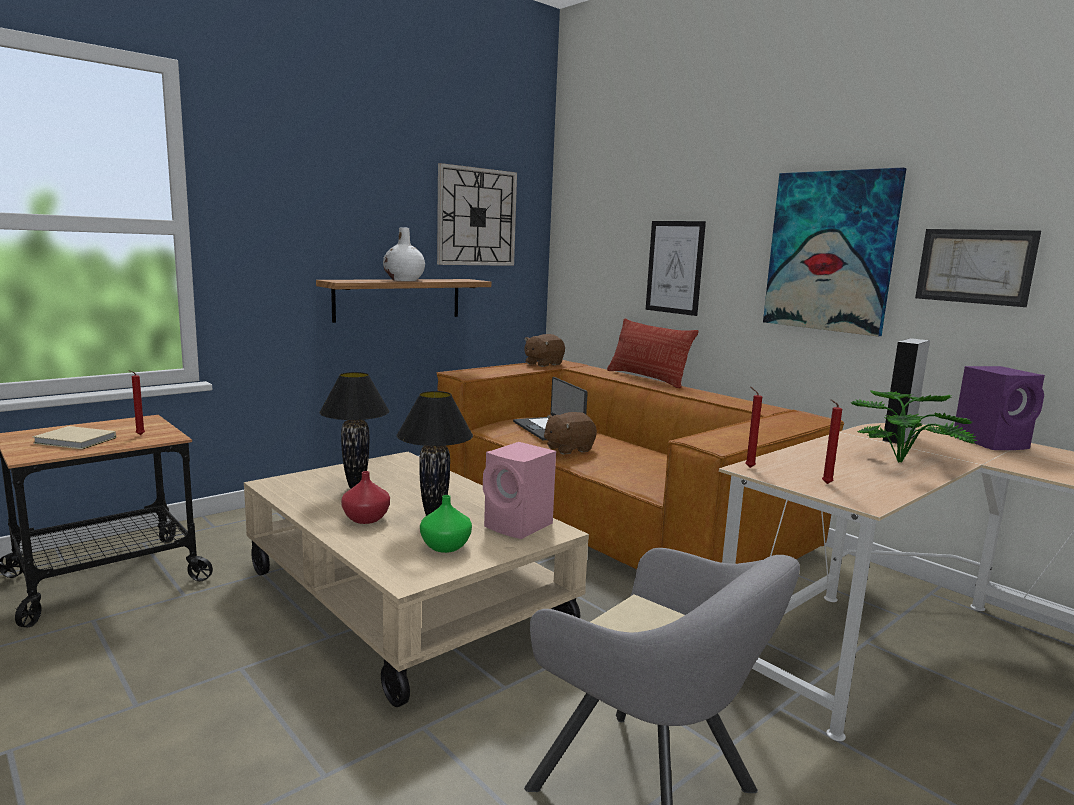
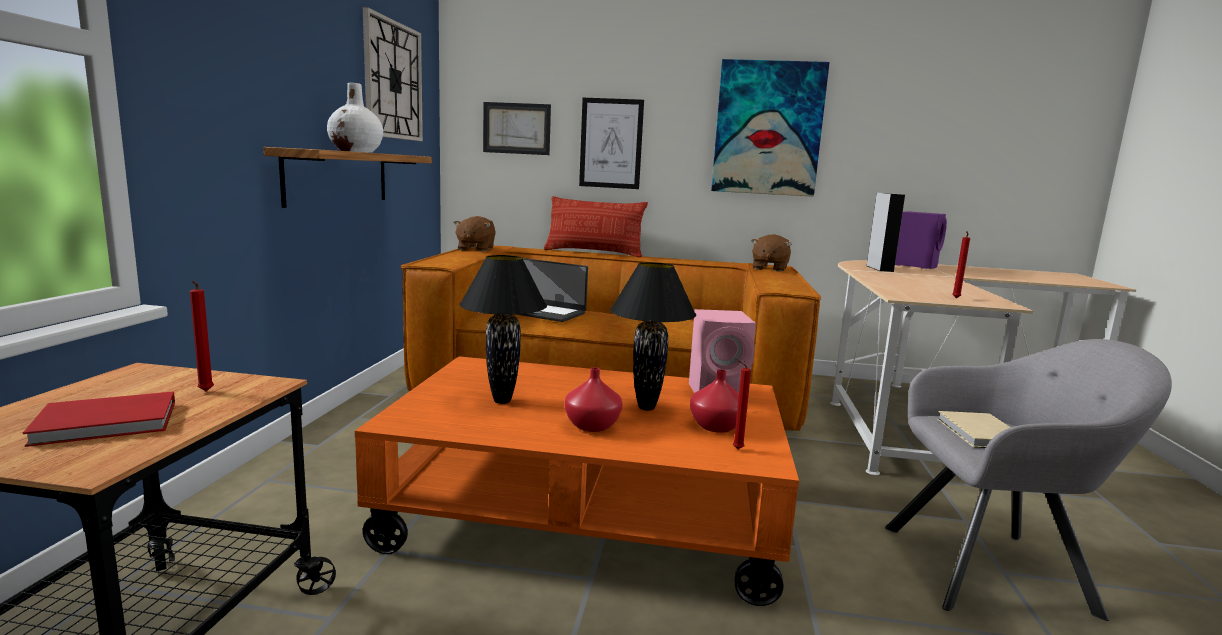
camera: 40 degrees left, 0 degrees up
(76, 441) = (110, 423): beige book -> red book
(405, 598) = (587, 511): beige coffee table -> orange coffee table
(444, 546) = (715, 426): green vase -> red vase
(568, 449) = (596, 325): brown plush toy -> brown plush toy (769, 268)
(748, 467) = (897, 296): red candle -> red candle (736, 449)
(905, 461) = (930, 280): potted plant -> none
(975, 266) = (880, 140): picture -> picture (516, 128)

